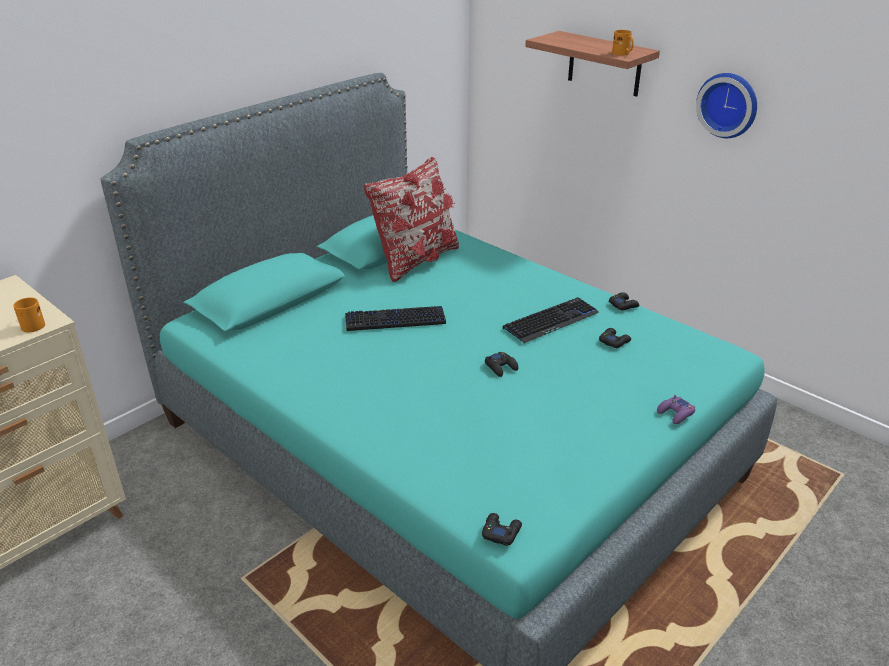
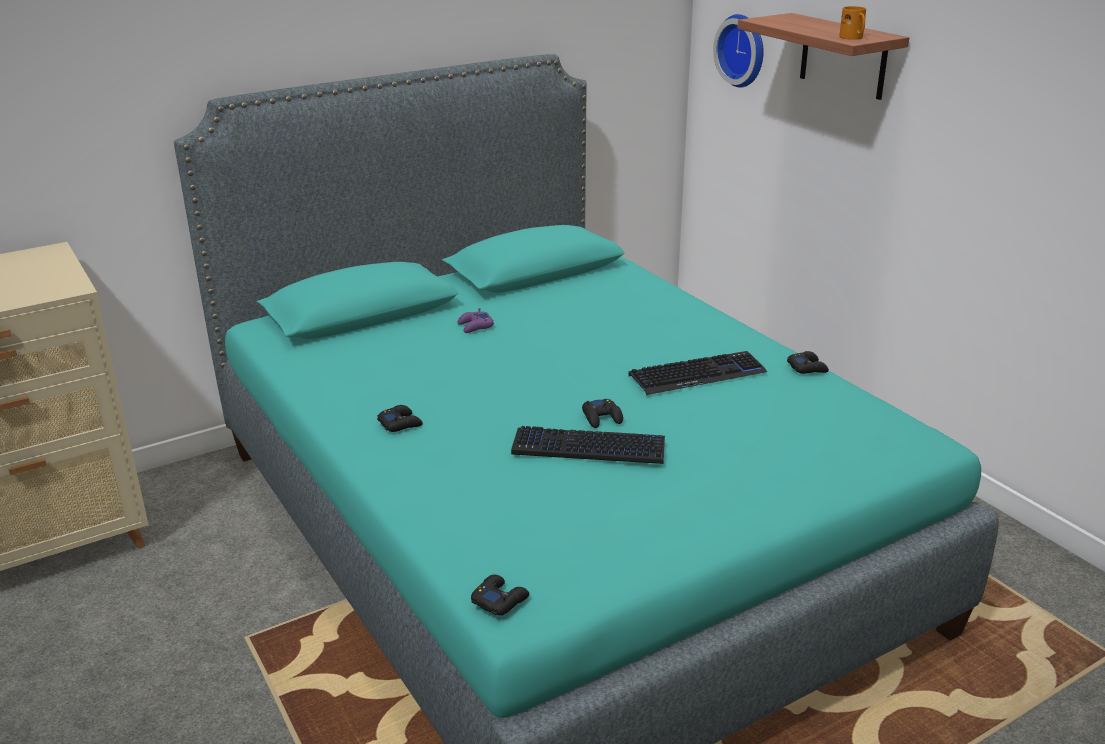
camera: 15 degrees right, 5 degrees down
(32, 324) = (52, 289): orange mug -> none
(395, 319) = (498, 350): keyboard -> keyboard (588, 447)
(417, 261) = (561, 290): red pillow -> none
(614, 341) = (771, 408): black game controller -> black game controller (400, 423)
(675, 413) = (809, 502): purple game controller -> purple game controller (475, 326)
(728, 104) = (993, 111): wall clock -> wall clock (743, 50)

